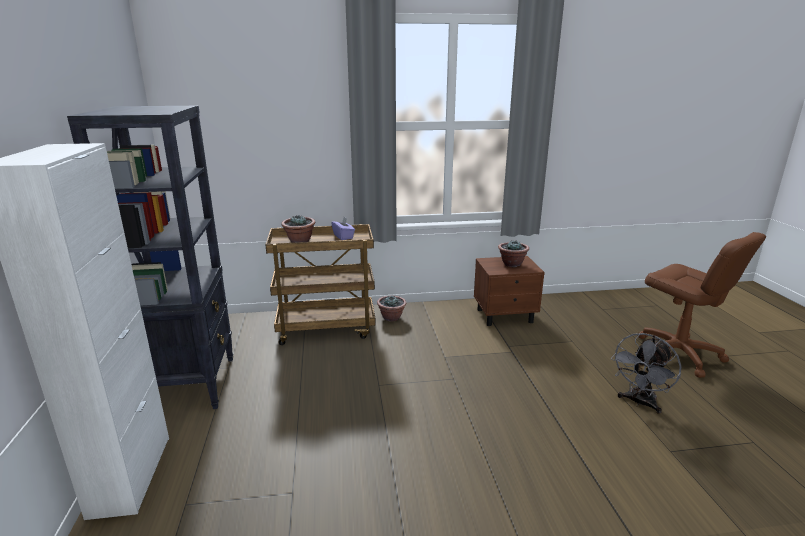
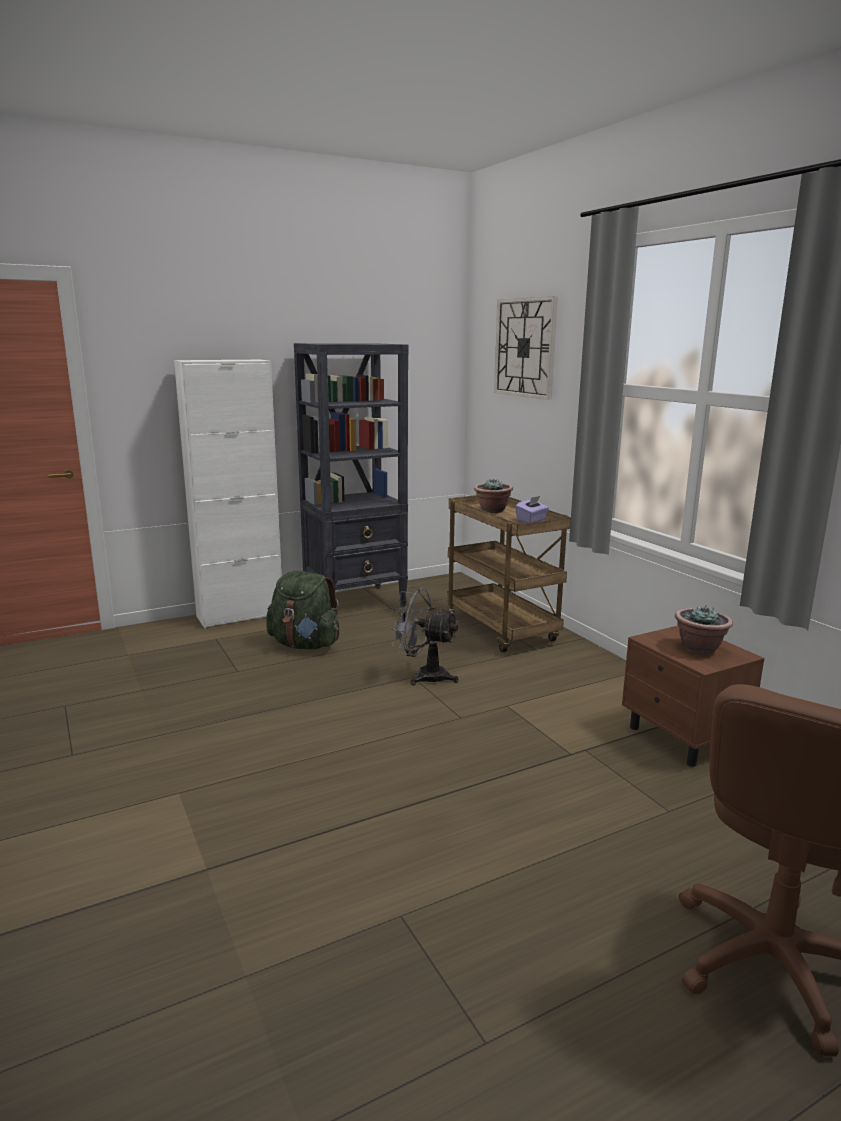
camera: 70 degrees right, 5 degrees down
(253, 100) = (525, 348): none -> wall clock
(266, 434) = (305, 645): none -> green backpack
(391, 318) = (570, 658): potted plant -> none
(639, 403) = (520, 887): grey fan -> grey fan (424, 675)

